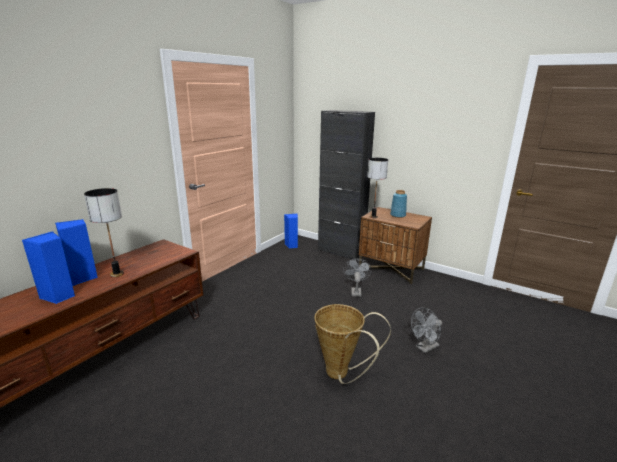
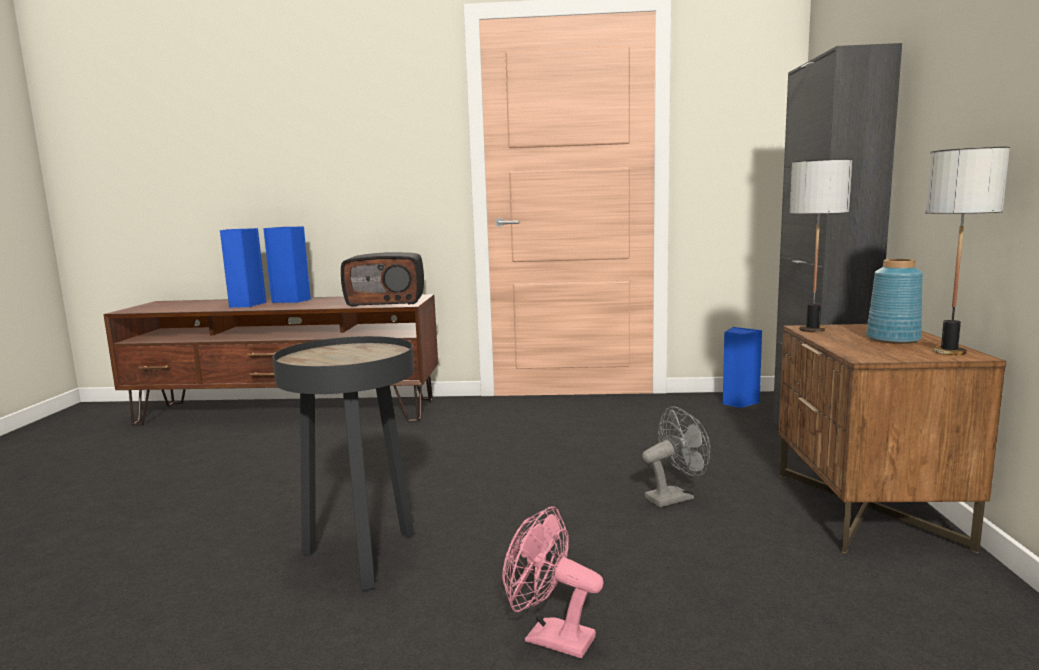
camera: 60 degrees right, 10 degrees down
(117, 274) = (313, 304): table lamp -> table lamp (950, 352)
(161, 254) = (386, 301): none -> radio
(342, 374) = (361, 558): basket -> black side table
(425, 348) = (549, 638): grey fan -> pink fan

